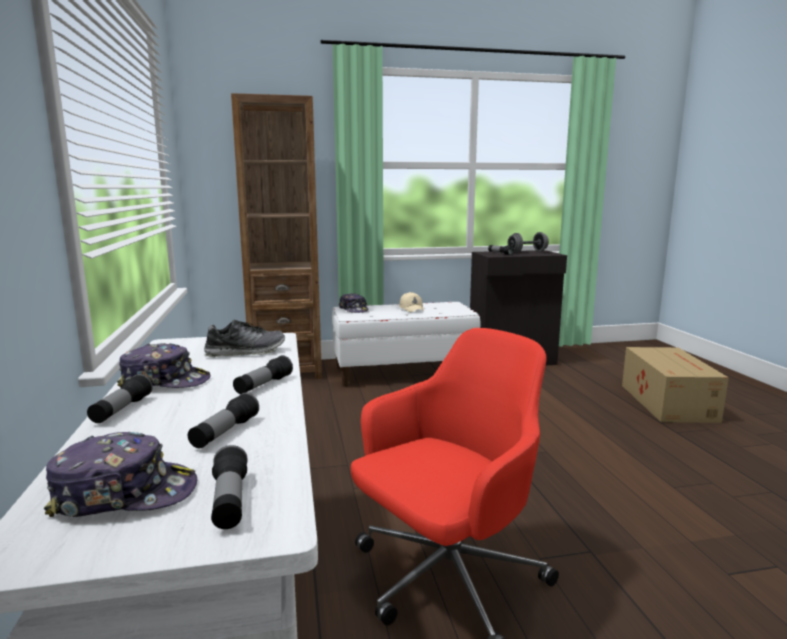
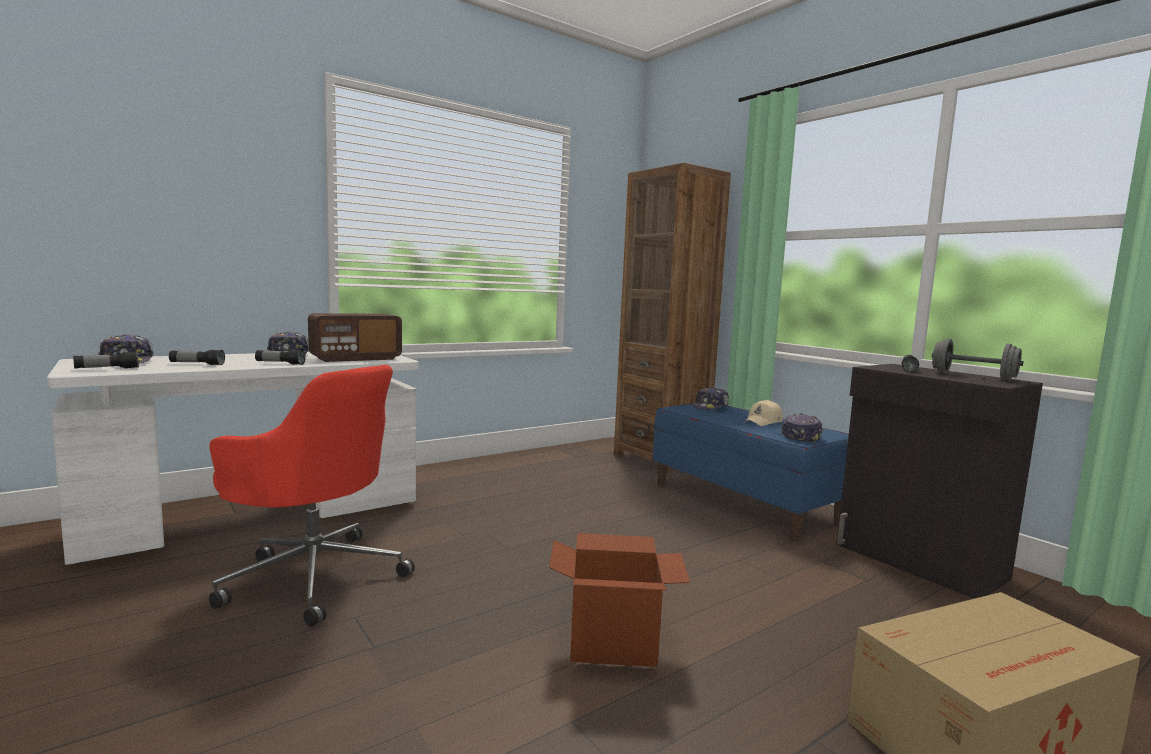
camera: 65 degrees right, 5 degrees down
(121, 410) = (239, 355): flashlight -> none
(245, 352) = (355, 358): shoe -> radio
(403, 372) = (743, 503): white bench -> blue bench
(455, 310) = (800, 436): none -> cap
(592, 458) = (613, 644): none -> cardboard box

